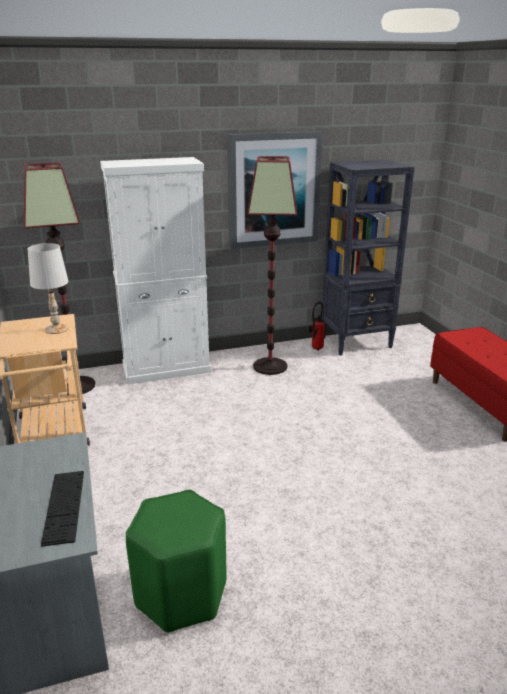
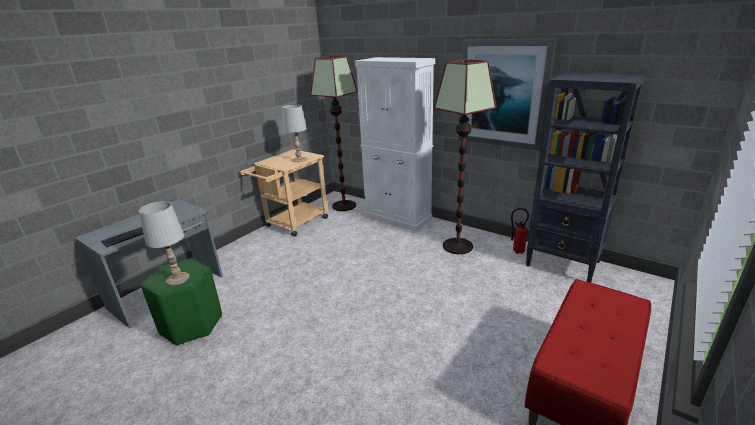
camera: 55 degrees right, 0 degrees up
(194, 520) = (177, 279): none -> white table lamp

